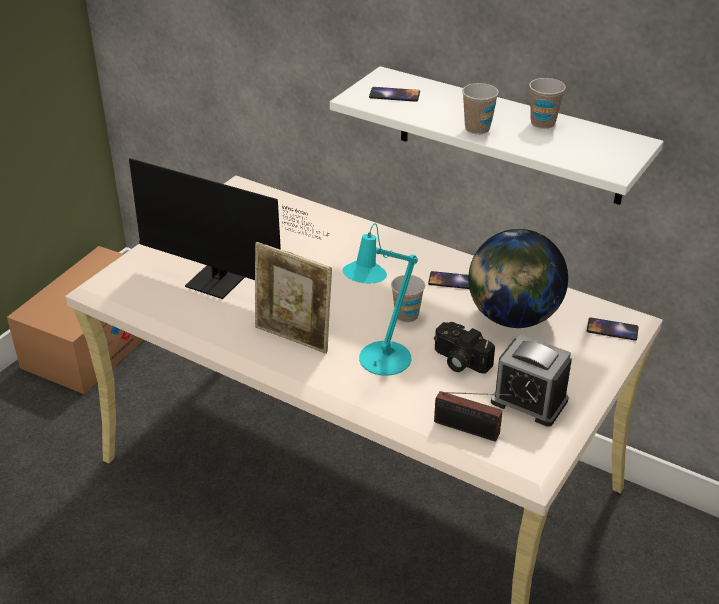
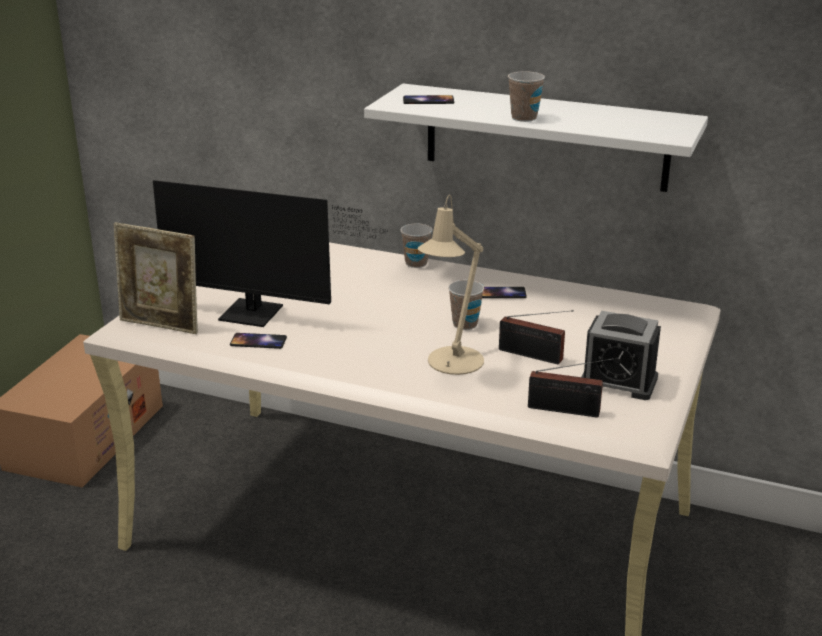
camera: 10 degrees left, 10 degrees down
(293, 338) = (352, 352): picture frame -> picture frame (161, 325)
(380, 362) = (451, 364): turquoise table lamp -> beige table lamp
(459, 361) = (533, 356): camera -> radio
(513, 318) = (574, 317): globe -> none
(542, 123) = (586, 111): cup -> cup (416, 263)
(612, 329) = (677, 318): phone -> phone (258, 341)

